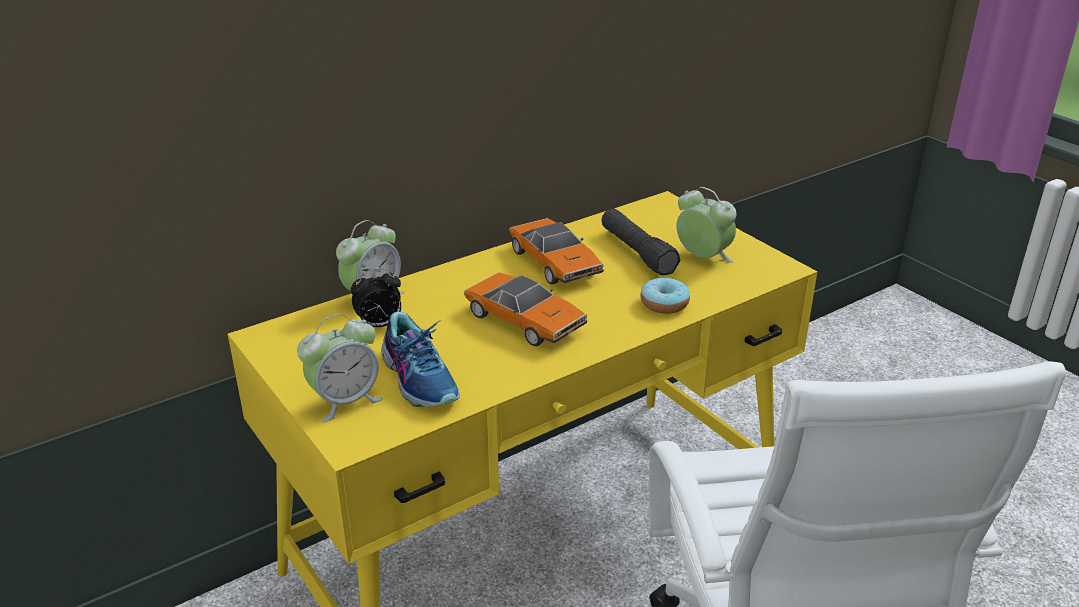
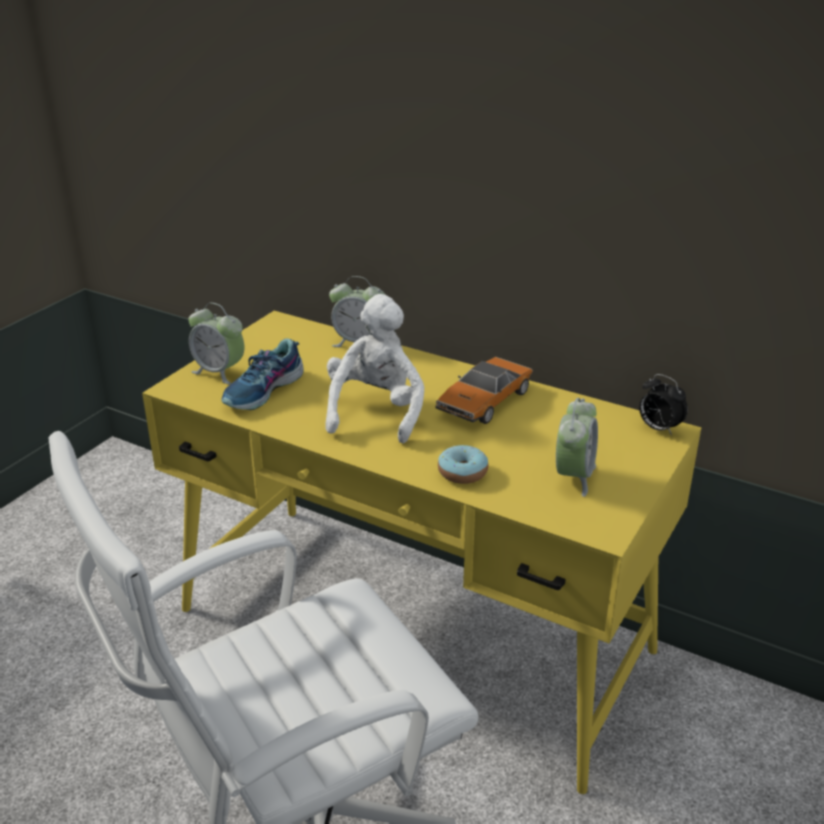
camera: 65 degrees right, 0 degrees up
(379, 325) = (322, 356): alarm clock -> alarm clock (658, 428)
(525, 321) = (376, 411): toy car -> white plush toy
(637, 252) = (546, 437): black flashlight -> none

